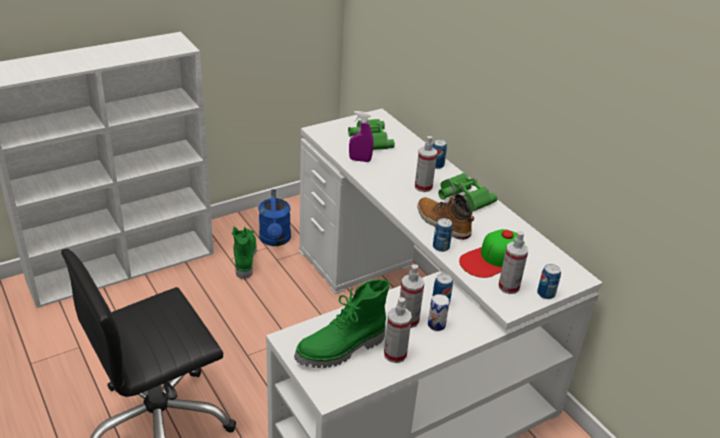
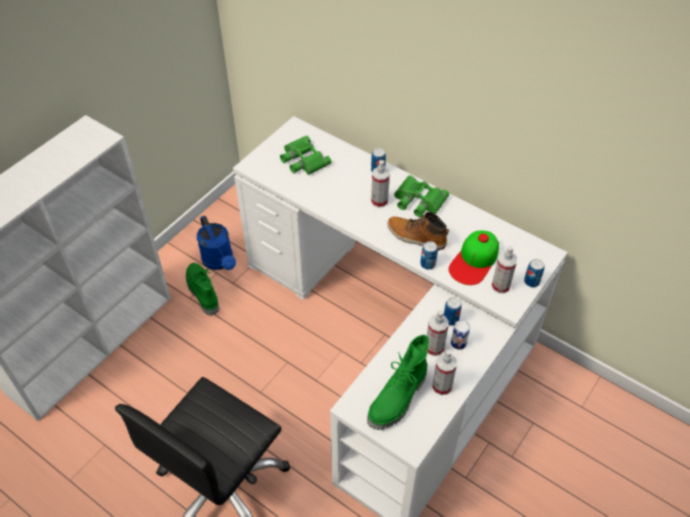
camera: 20 degrees left, 15 degrees up
(360, 160) = (308, 189): purple spray bottle -> none

